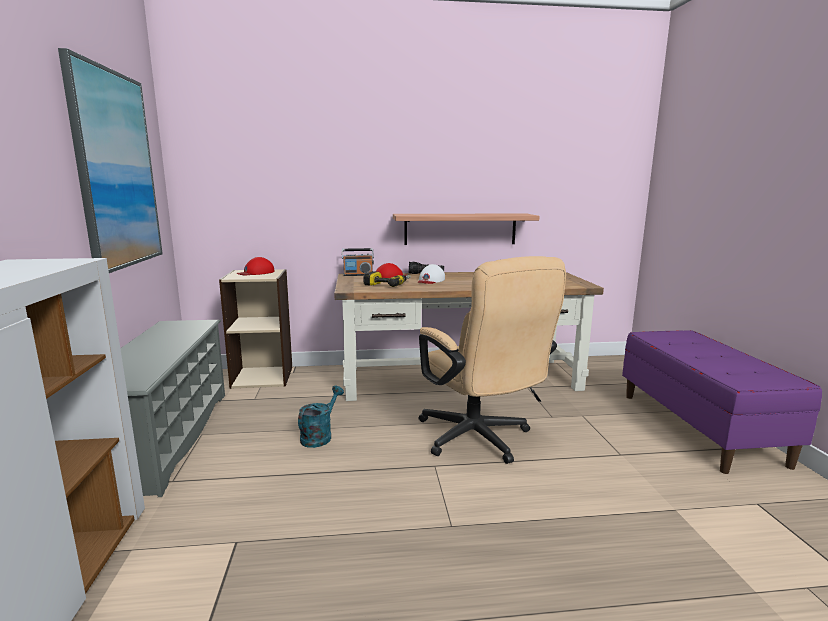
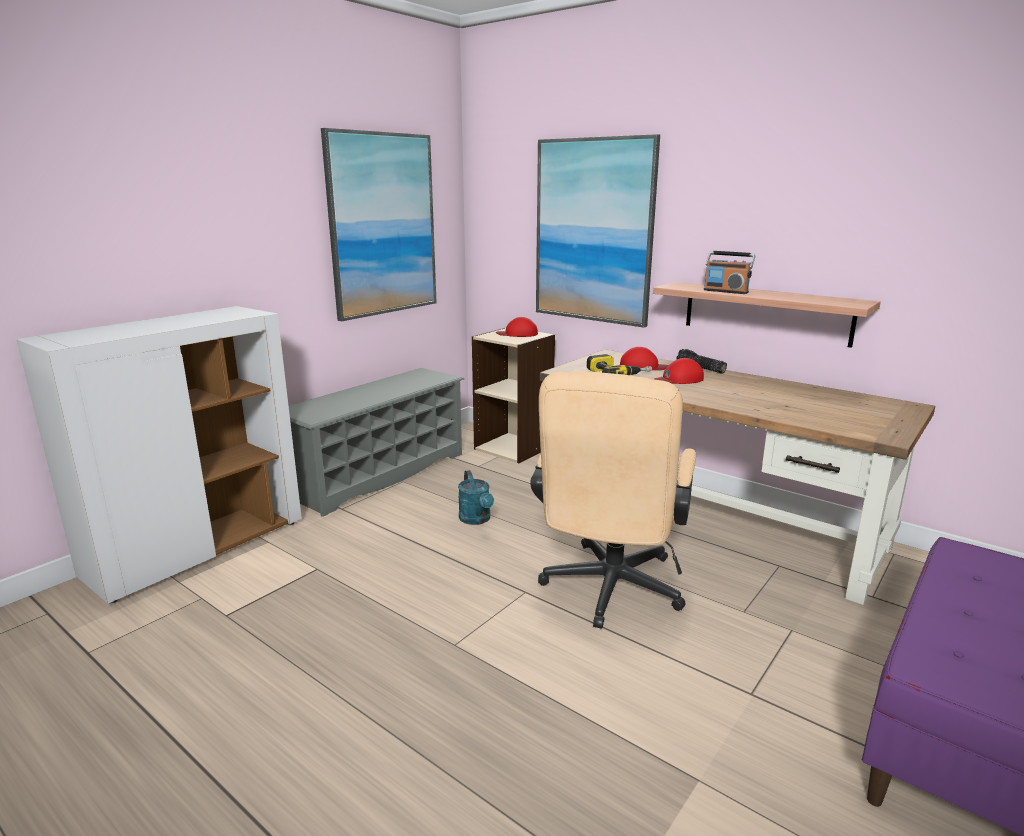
camera: 45 degrees right, 5 degrees up
(317, 179) = (593, 231): none -> picture
(319, 436) = (476, 520): turquoise watering can -> turquoise watering can turned 90 degrees clockwise
(358, 275) = (619, 355): radio -> radio (726, 291)
(430, 280) = (679, 379): white cap -> red cap

